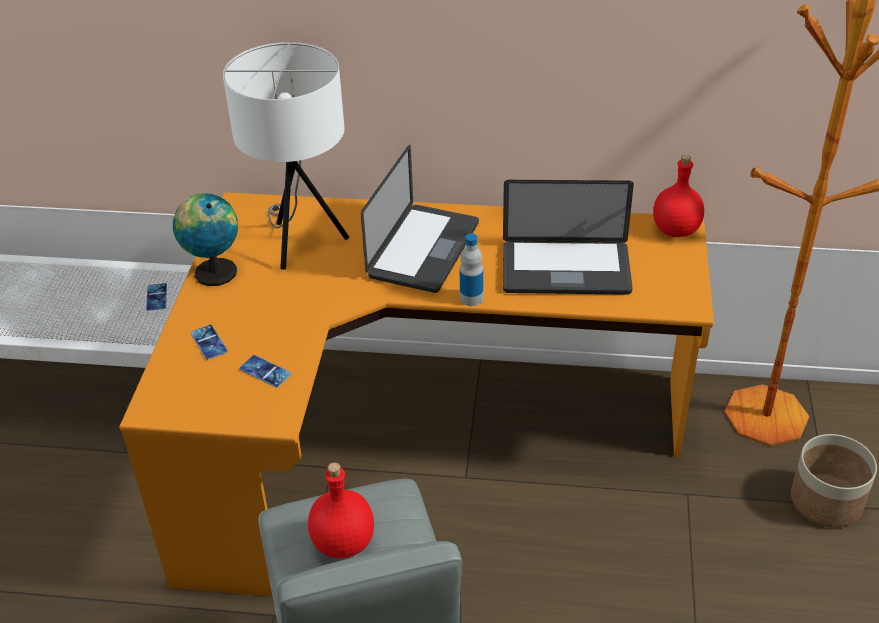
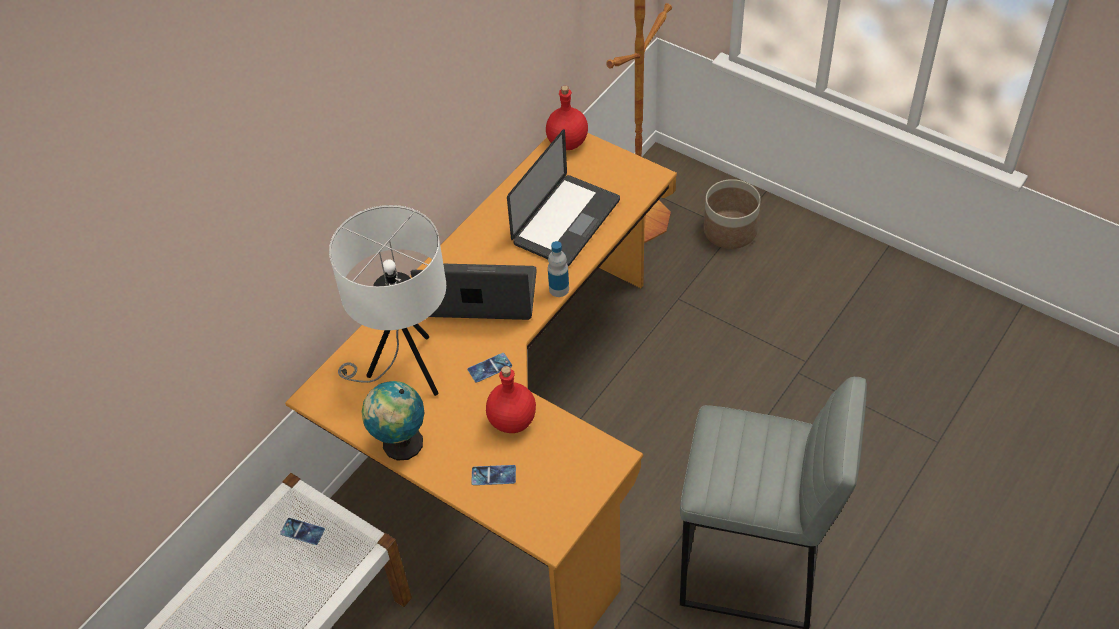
camera: 60 degrees left, 10 degrees up
(265, 371) = (555, 448): phone -> phone (490, 368)
(343, 542) = (752, 461): red bottle -> red bottle (511, 420)
(423, 250) = (479, 294): laptop -> laptop turned 45 degrees counterclockwise

